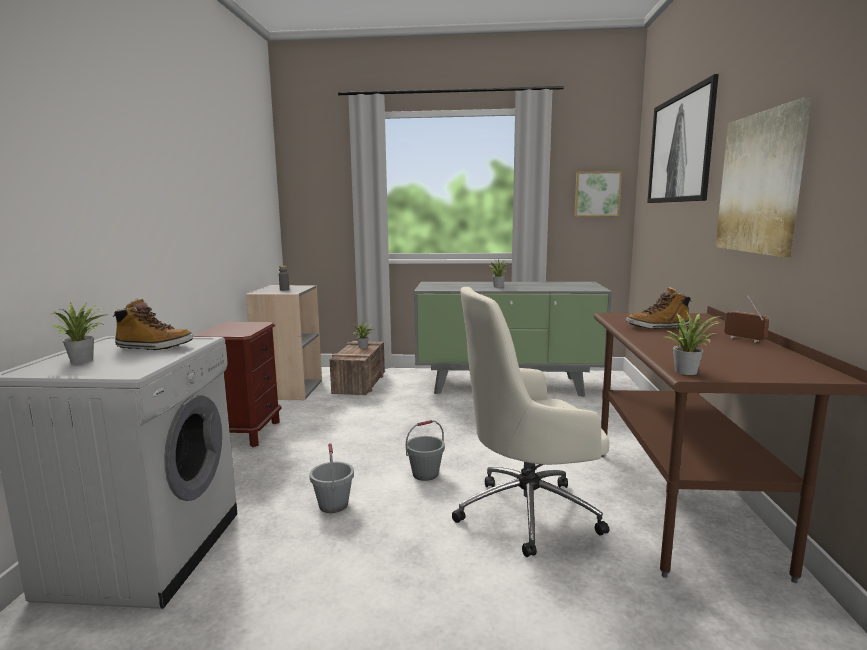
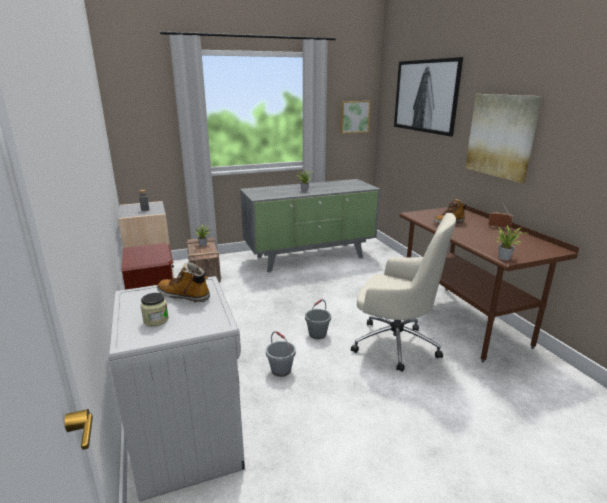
camera: 25 degrees left, 10 degrees up
(84, 360) = (156, 320): potted plant -> jar
(154, 347) = (184, 296): boot -> boot turned 135 degrees counterclockwise
(526, 514) = (395, 345): beige office chair -> beige office chair turned 120 degrees counterclockwise

